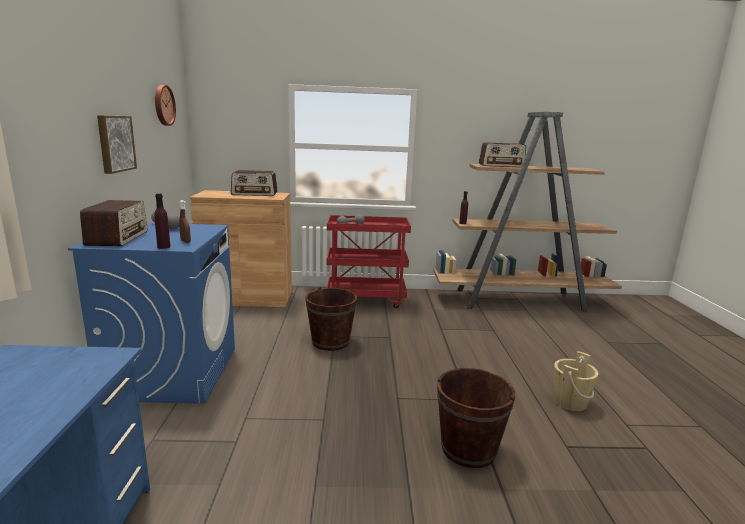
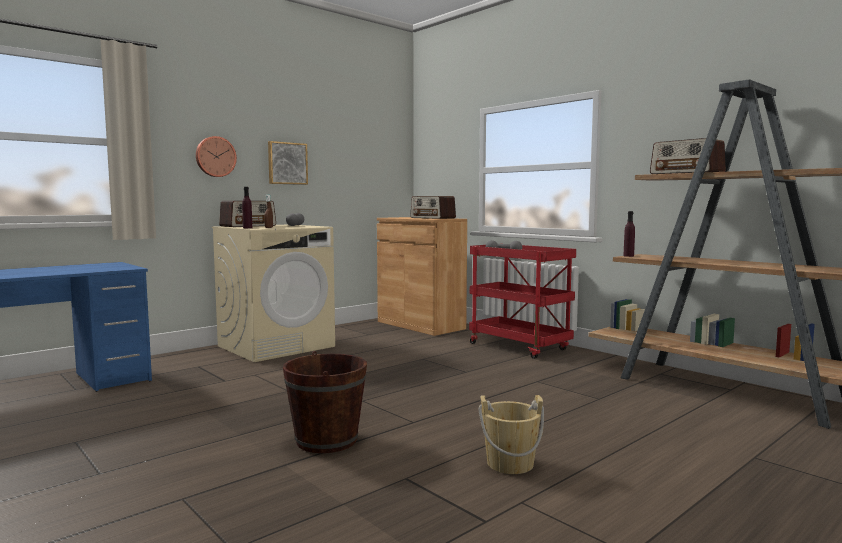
camera: 50 degrees right, 10 degrees down
(163, 105) = (365, 139): wall clock -> wall clock (215, 156)
(172, 372) = (276, 346): blue washing machine -> beige washing machine
(331, 342) = (409, 360): brown bucket -> none

